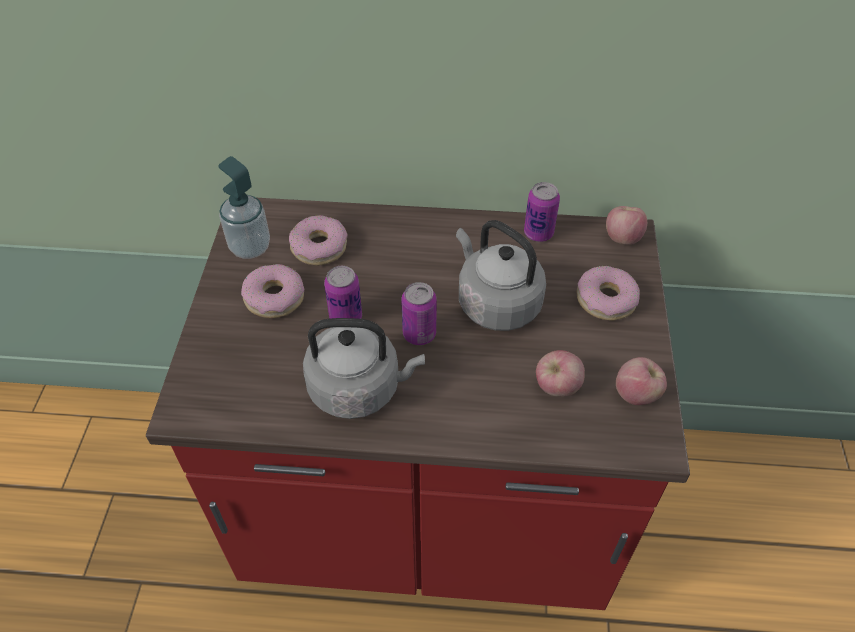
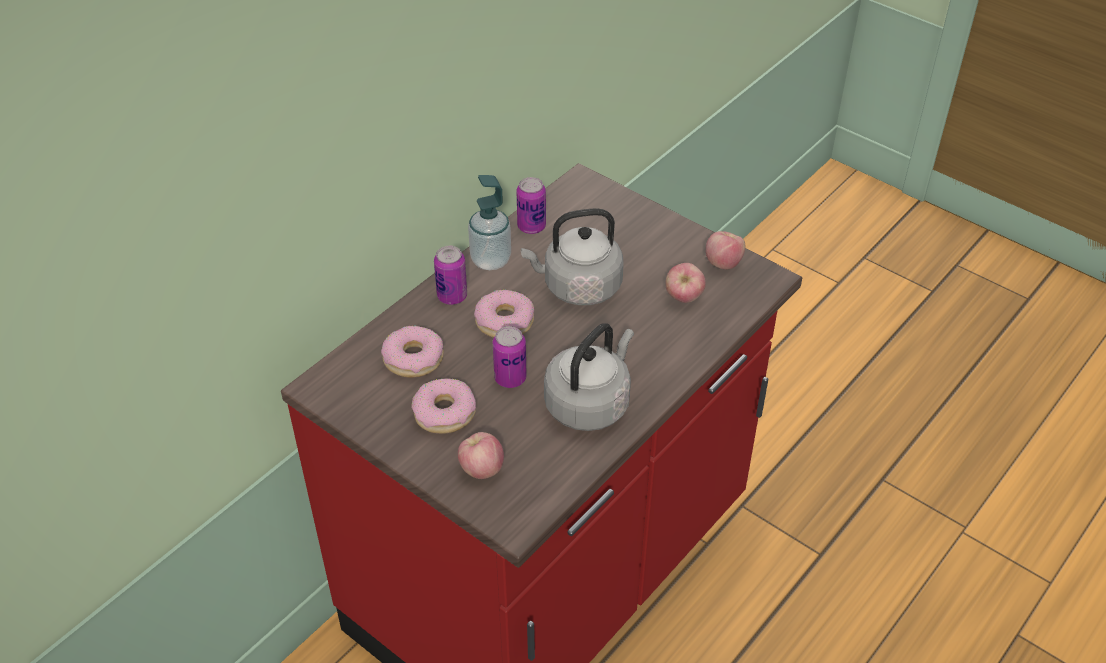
camera: 55 degrees left, 5 degrees down
(250, 247) = (366, 403): soap dispenser -> soap dispenser (490, 260)
(419, 334) = (568, 344): can -> can (452, 296)
(605, 300) = (630, 230): donut -> donut (504, 321)
(622, 238) = (581, 188): apple -> apple (481, 469)

